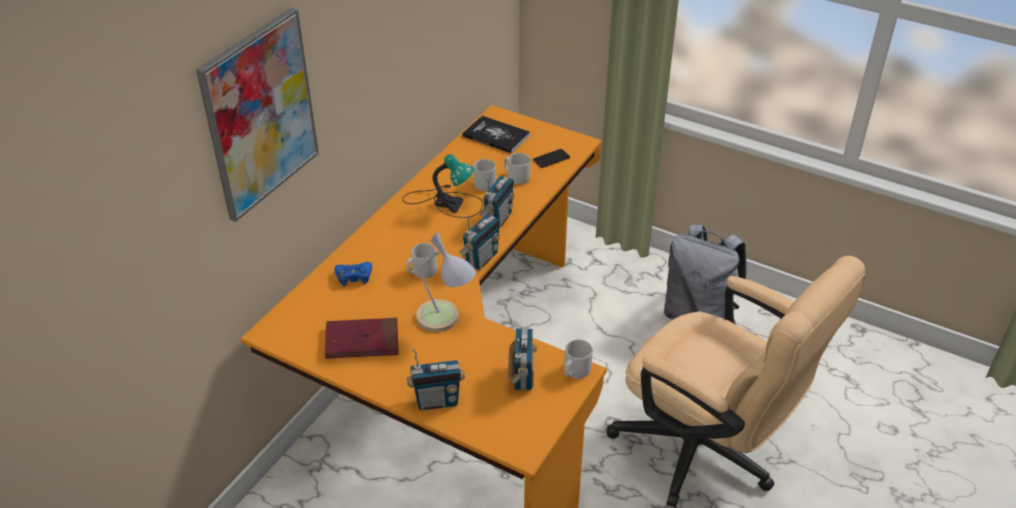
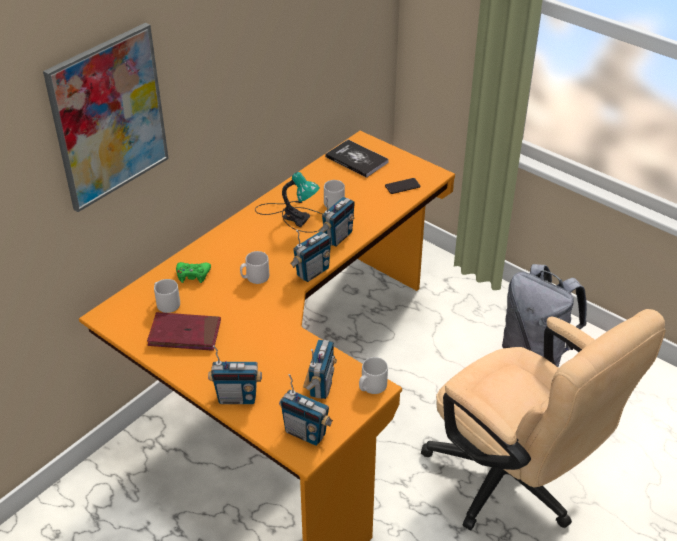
camera: 10 degrees right, 0 degrees up
(354, 277) = (193, 275): blue game controller -> green game controller
(446, 319) = (265, 324): table lamp -> none
(516, 177) = (365, 200): grey mug -> grey mug (166, 303)
(519, 429) = (305, 433): none -> radio

